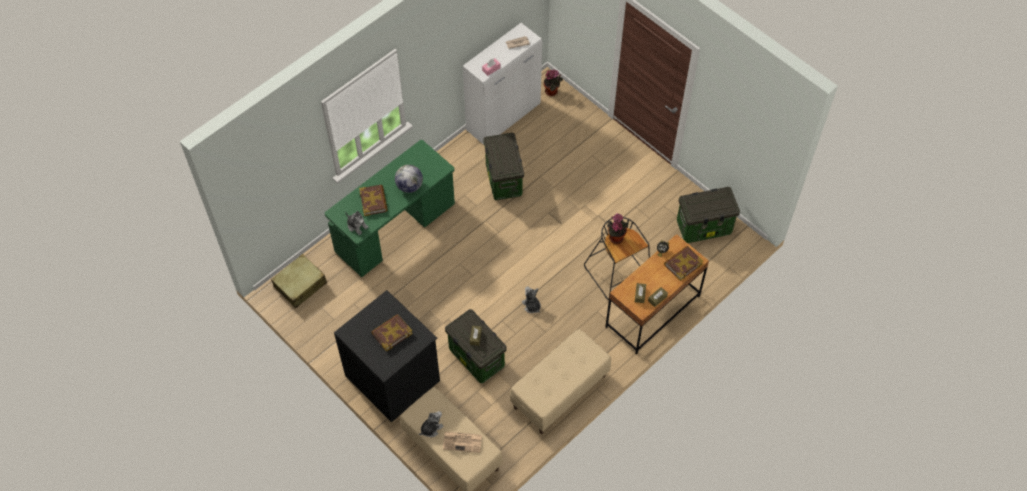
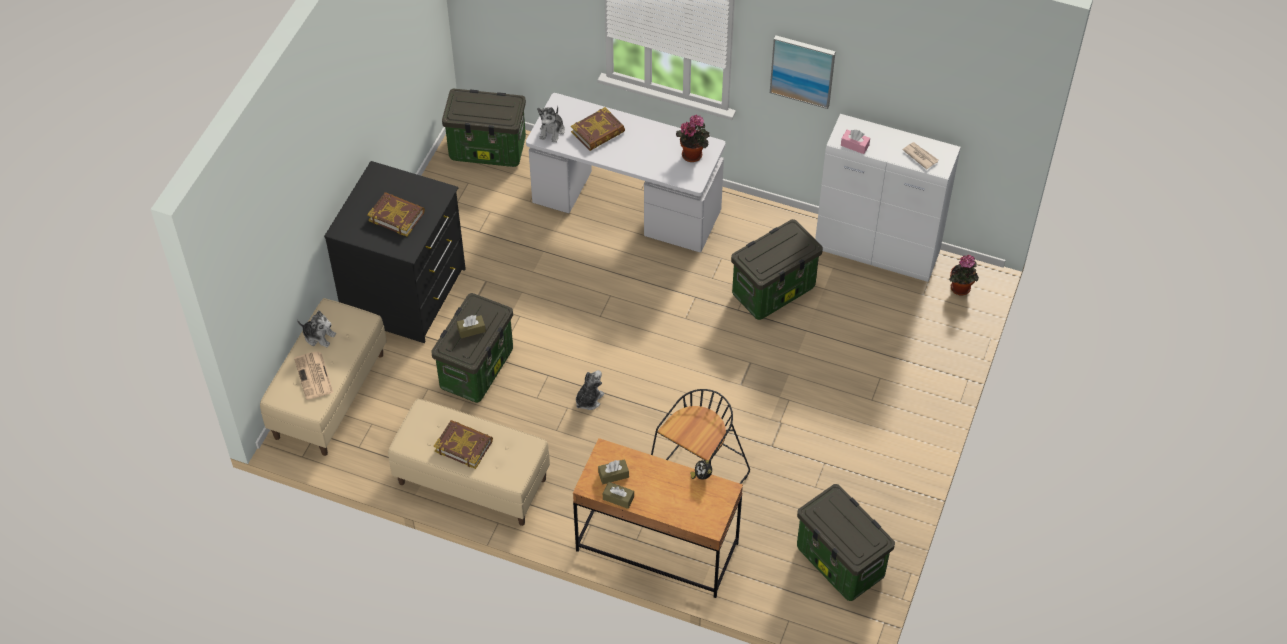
camera: 65 degrees right, 5 degrees down
(300, 285) = (489, 149): beige suitcase -> storage box
(395, 227) = (626, 206): green desk -> white desk
(409, 186) = (643, 158): globe -> none
(439, 62) = (802, 70): none -> picture
(615, 237) = (700, 416): potted plant -> potted plant (693, 154)
(683, 264) = (694, 510): book -> book (464, 446)

